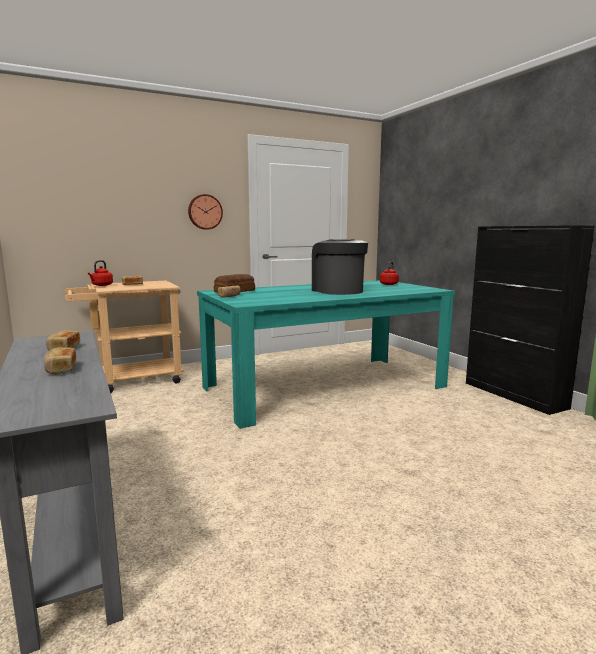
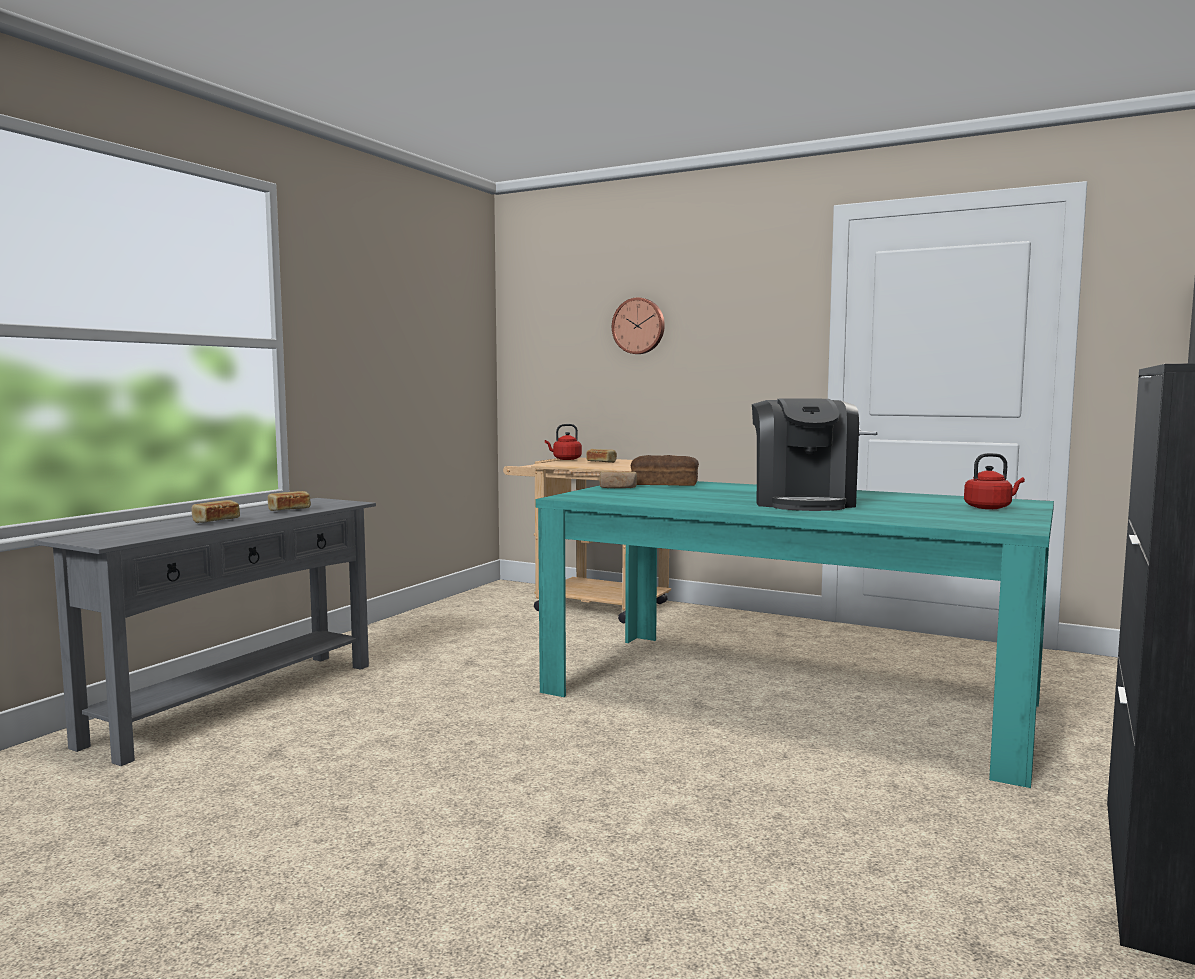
camera: 55 degrees right, 5 degrees down
(205, 212) = (746, 350): wall clock -> wall clock (639, 326)
(338, 291) = (802, 502): coffee machine -> coffee machine turned 150 degrees clockwise

